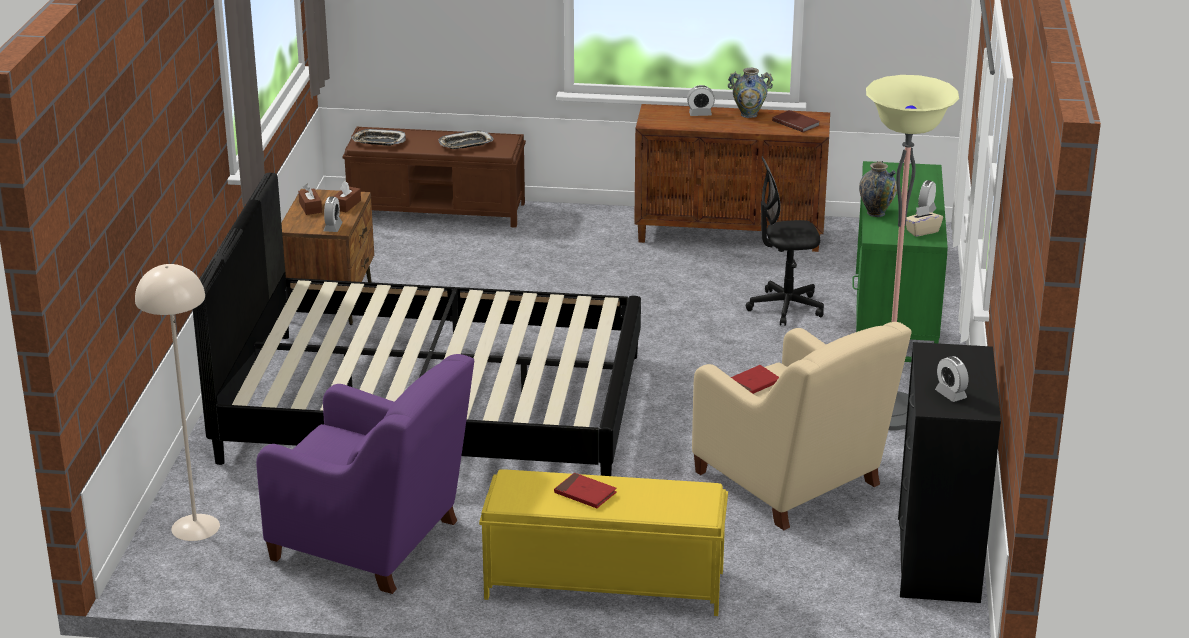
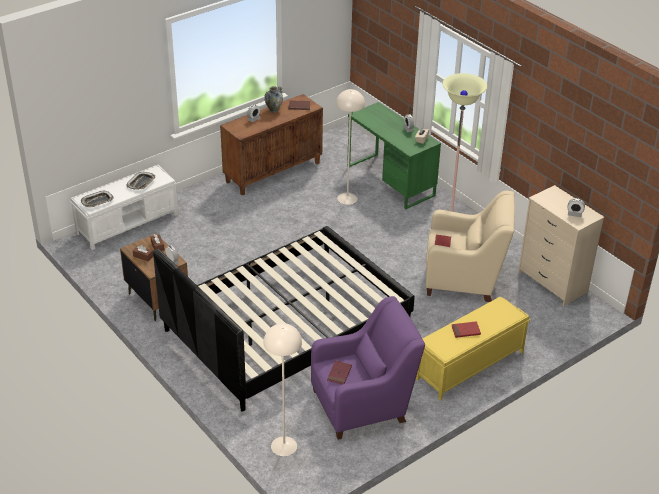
camera: 45 degrees left, 10 degrees up
(323, 448) = (339, 374): none -> red book
(438, 211) = (128, 223): brown bench -> white bench
(785, 308) = (347, 198): black office chair -> beige floor lamp
(876, 213) = (392, 138): vase -> none
(936, 559) = (552, 282): black dresser -> beige dresser

